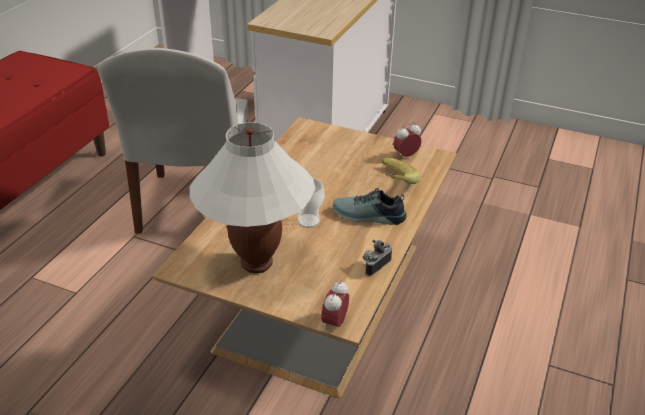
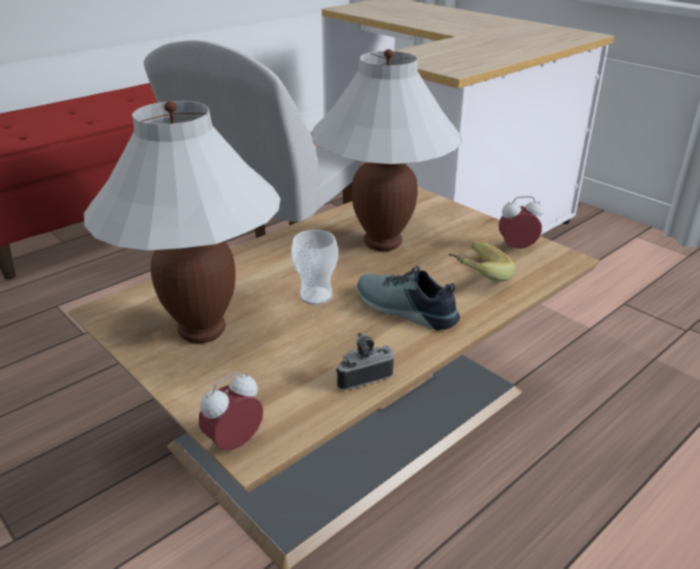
camera: 25 degrees right, 5 degrees down
(321, 171) = (382, 242): none -> white table lamp

